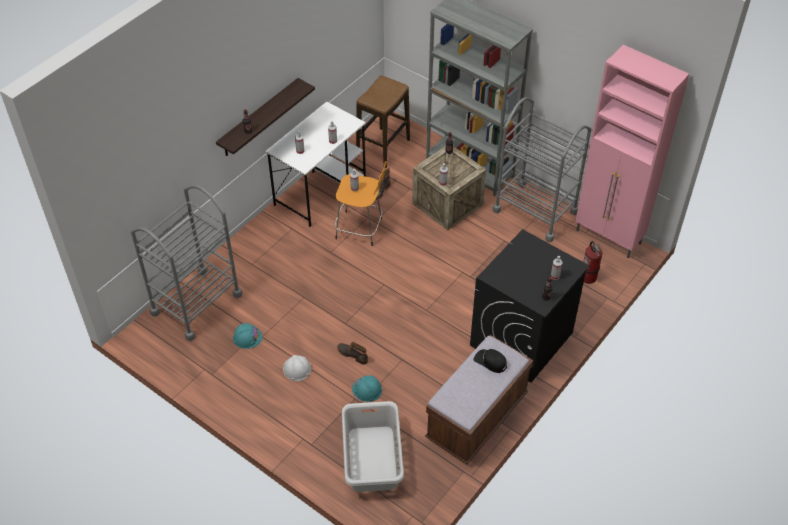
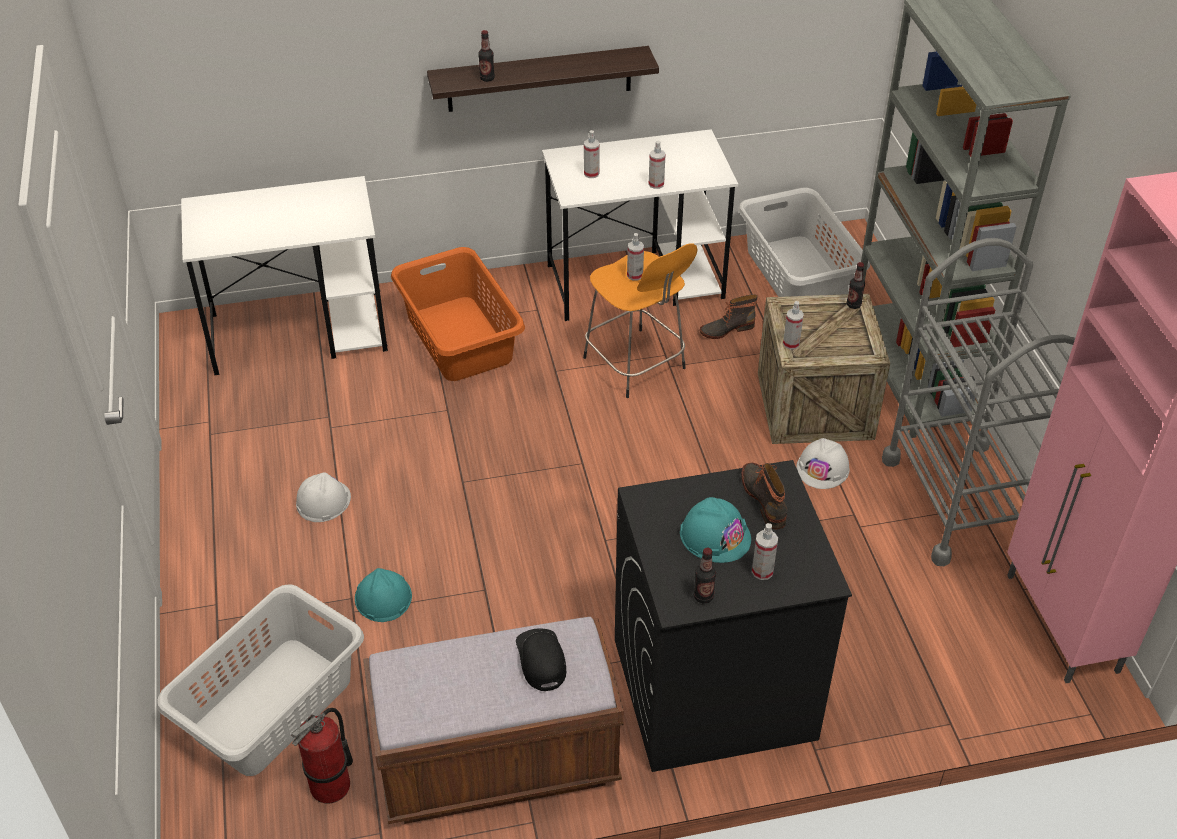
camera: 40 degrees right, 5 degrees down
(196, 303) = (300, 332): grey cart -> white desk
(247, 337) = (310, 416): turquoise hard hat -> turquoise hard hat (715, 535)
(272, 262) = (460, 337): none -> orange laundry basket
(353, 354) = (422, 533): boot -> boot (765, 499)
(383, 147) = (798, 273): stool -> grey laundry basket
(476, 229) = (823, 468): none -> white hard hat
(588, 277) = (950, 666): fire extinguisher -> fire extinguisher (331, 785)

